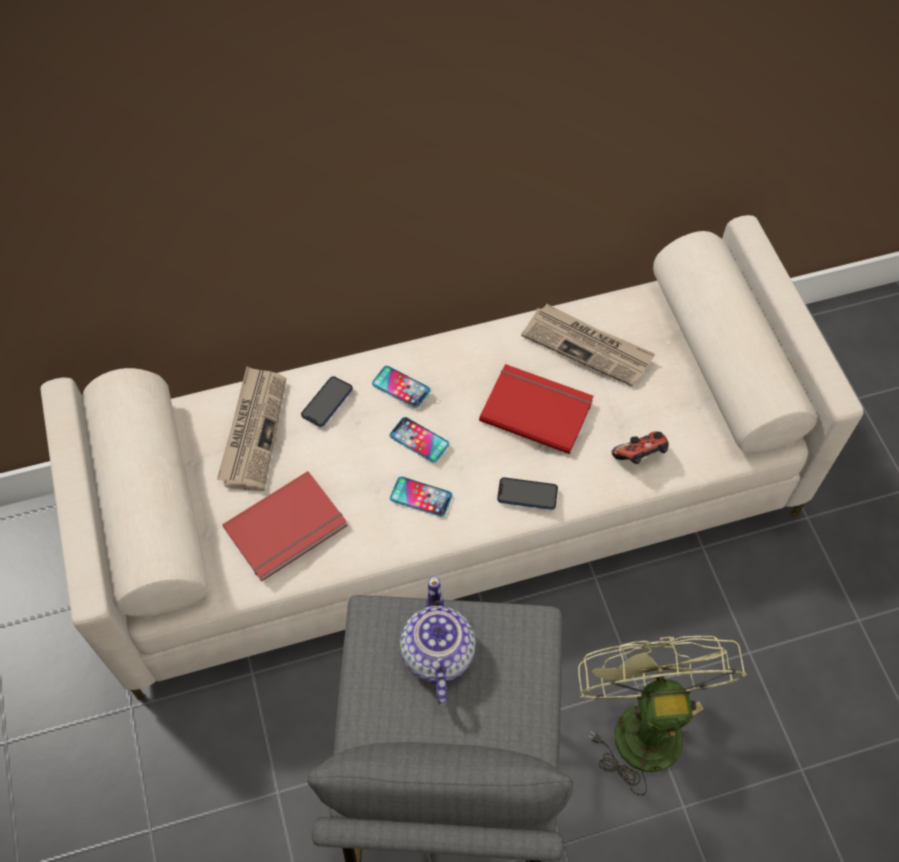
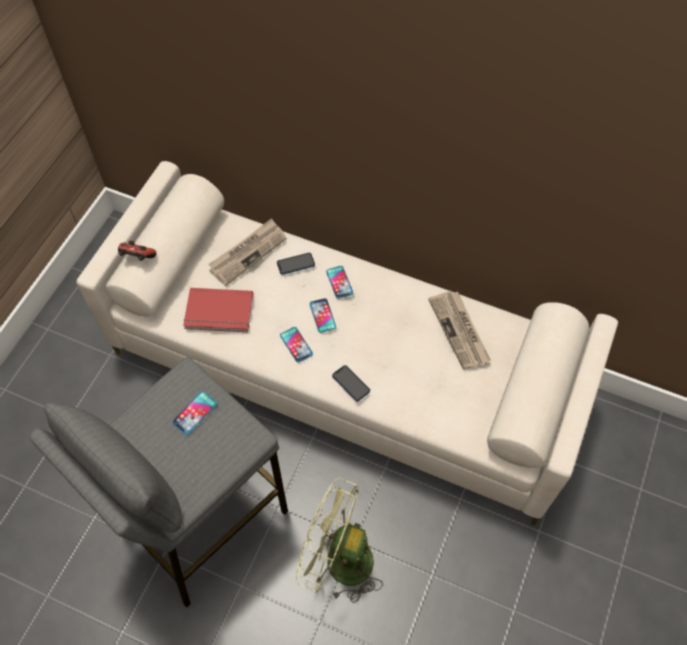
camera: 40 degrees right, 0 degrees up
(437, 654) = (195, 413): teapot -> phone
(537, 408) = (399, 343): red book -> none
(640, 456) = (431, 409): game controller -> game controller (137, 258)
(641, 721) = (338, 560): green fan -> green fan turned 105 degrees counterclockwise

